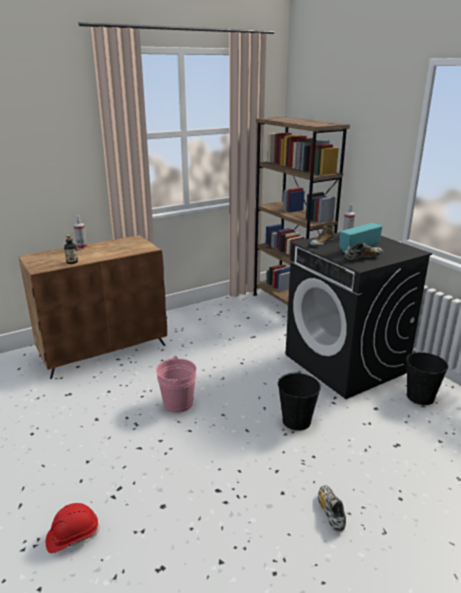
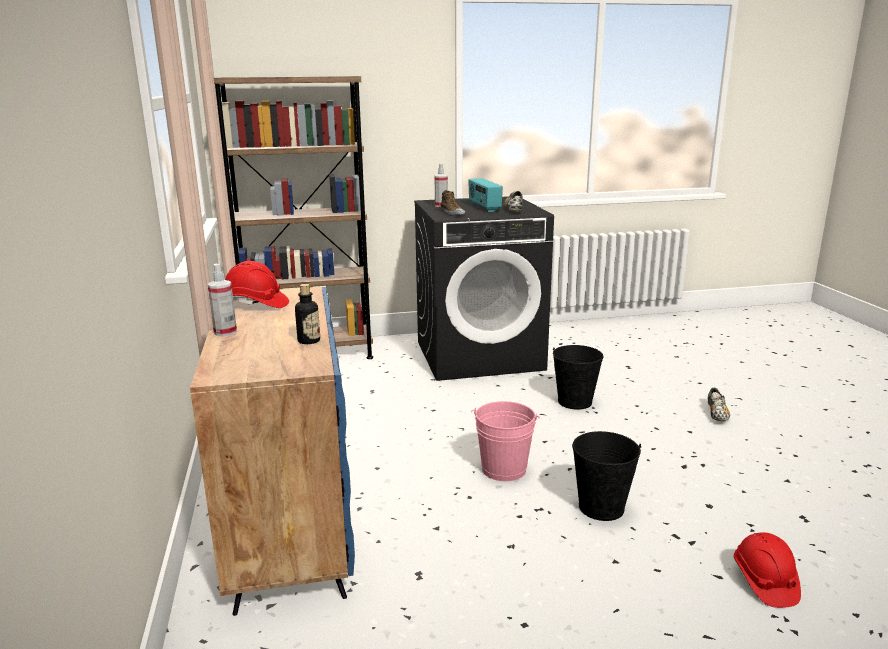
camera: 70 degrees left, 5 degrees down
(104, 350) = (290, 523): brown cabinet -> blue cabinet
(123, 244) = (256, 304): none -> red hard hat
(330, 512) = (717, 414): shoe -> shoe turned 90 degrees counterclockwise
(420, 396) = (558, 340): black bucket -> black bucket (601, 507)

